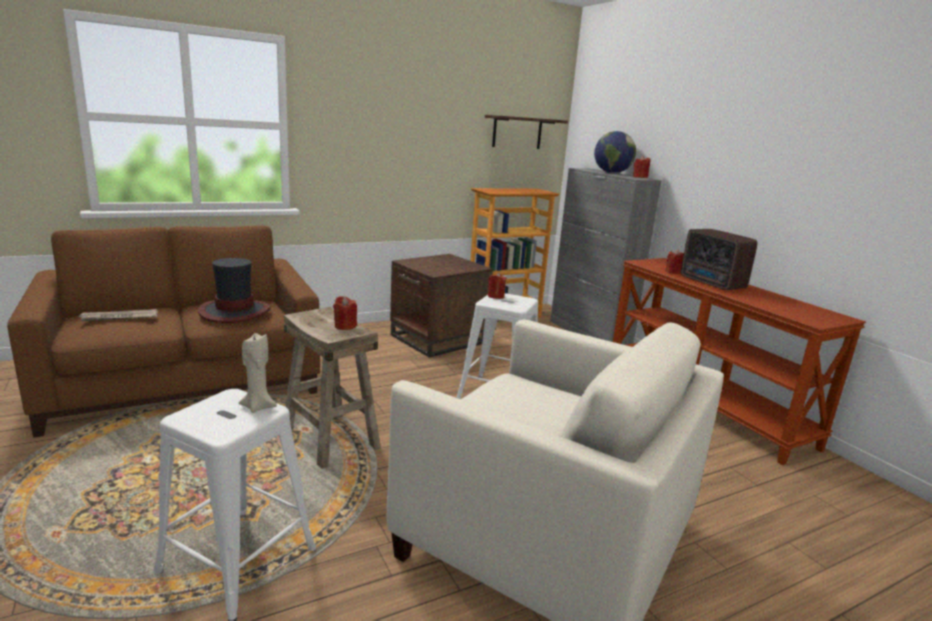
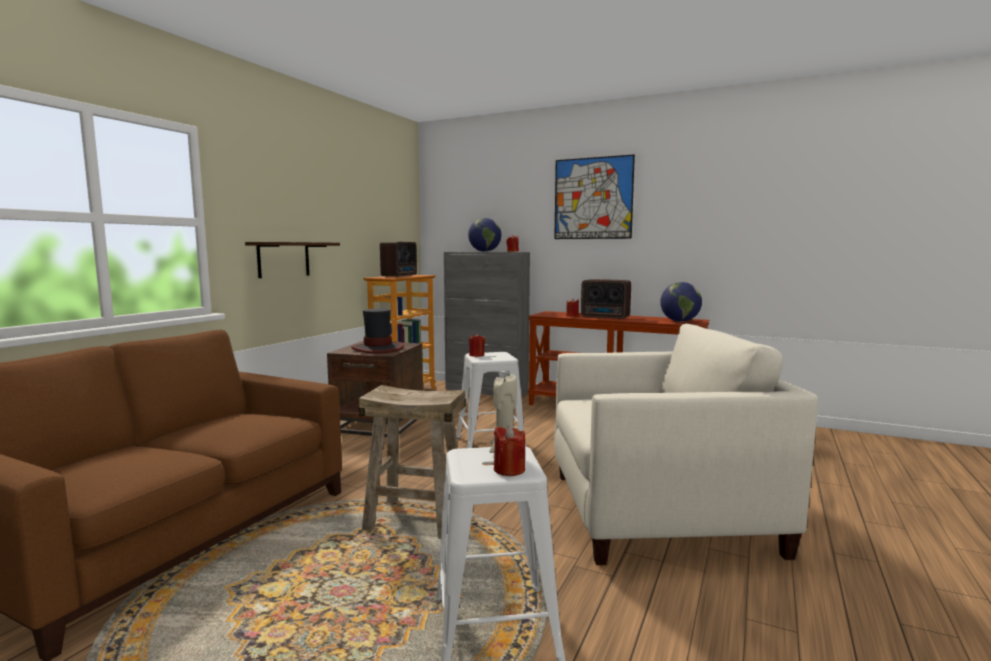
camera: 35 degrees left, 10 degrees down
(119, 317) = (115, 461): newspaper -> none
(234, 311) = (247, 423): hat -> hat (378, 348)
(345, 326) = (428, 392): red candle -> red candle (509, 469)
(514, 190) = (400, 276): none -> radio
(517, 132) = (389, 225): shelf -> shelf (283, 259)
(747, 116) = (593, 198): none -> picture
(803, 313) = (679, 321): none -> globe

